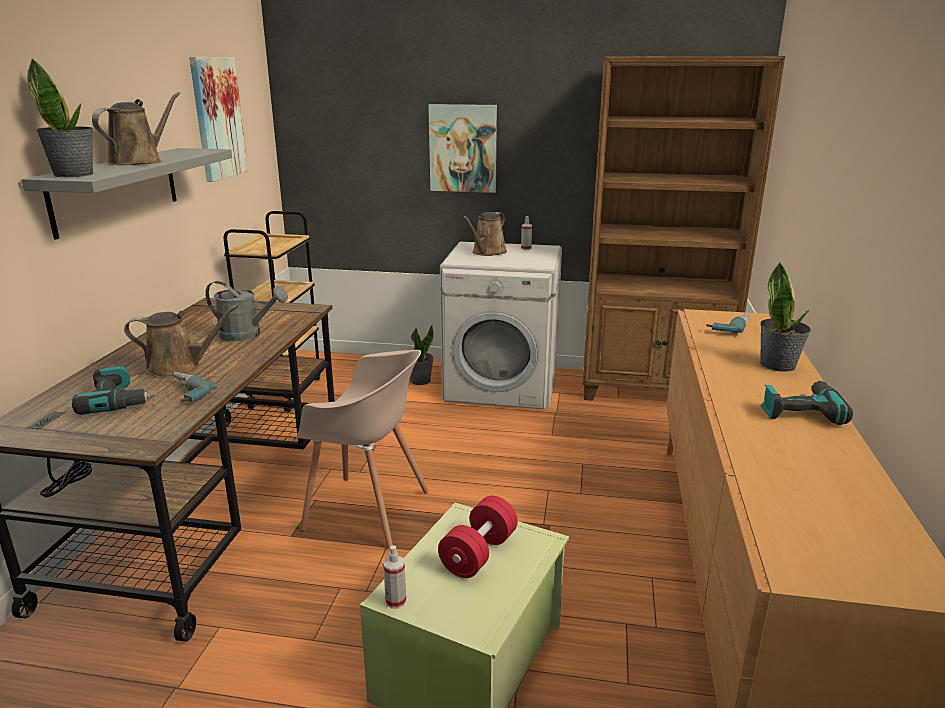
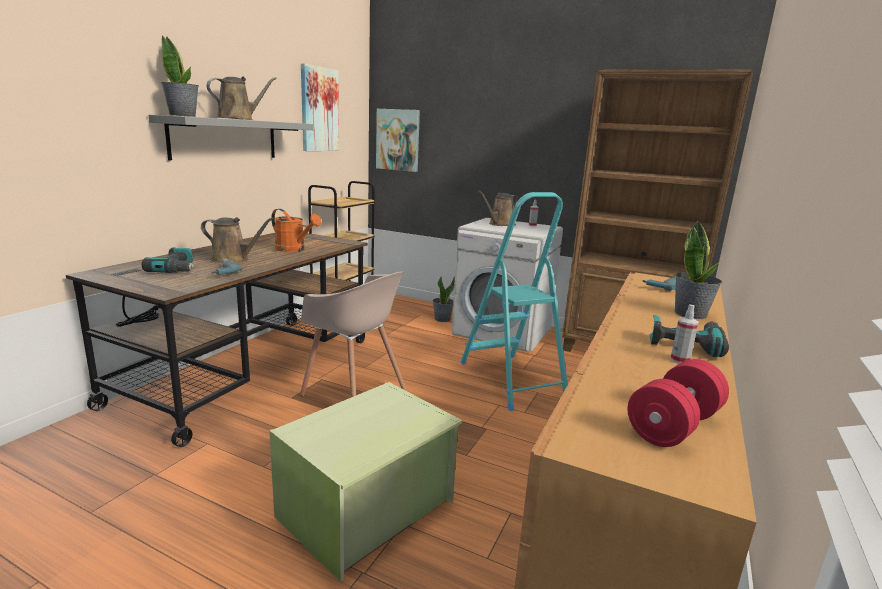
camera: 15 degrees right, 5 degrees down
(247, 335) = (294, 249): grey watering can -> orange watering can
(395, 601) = (296, 433): spray bottle -> spray bottle (680, 360)
(463, 148) = (495, 147): picture -> picture (398, 140)
(478, 553) = (381, 417): red dumbbell -> red dumbbell (674, 425)
(544, 452) = (510, 379): none -> turquoise step ladder

